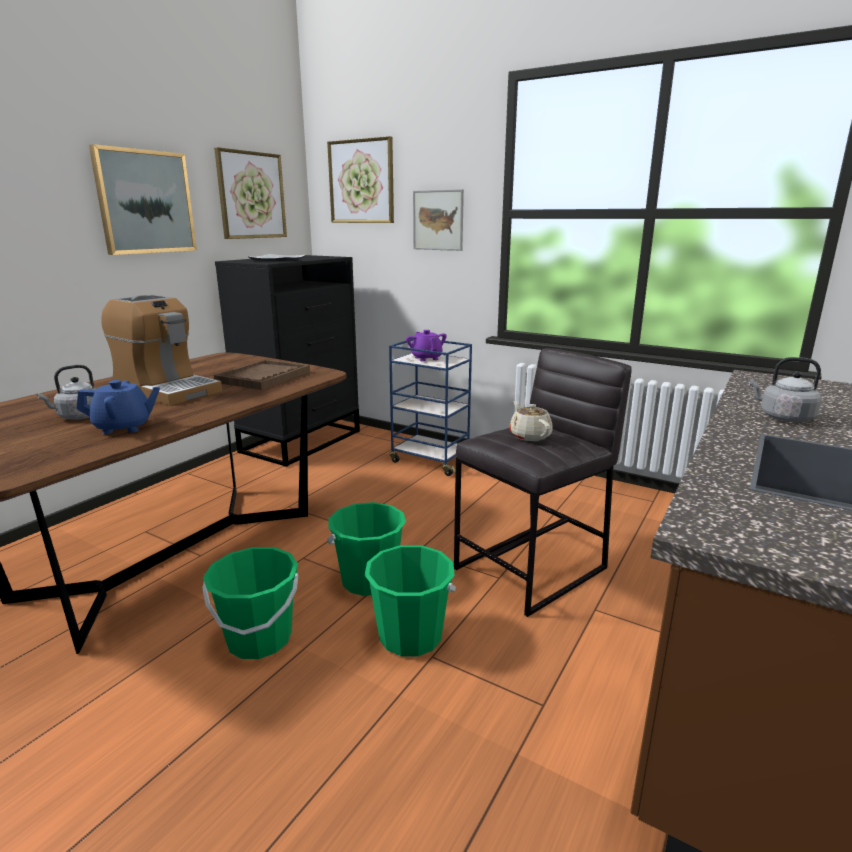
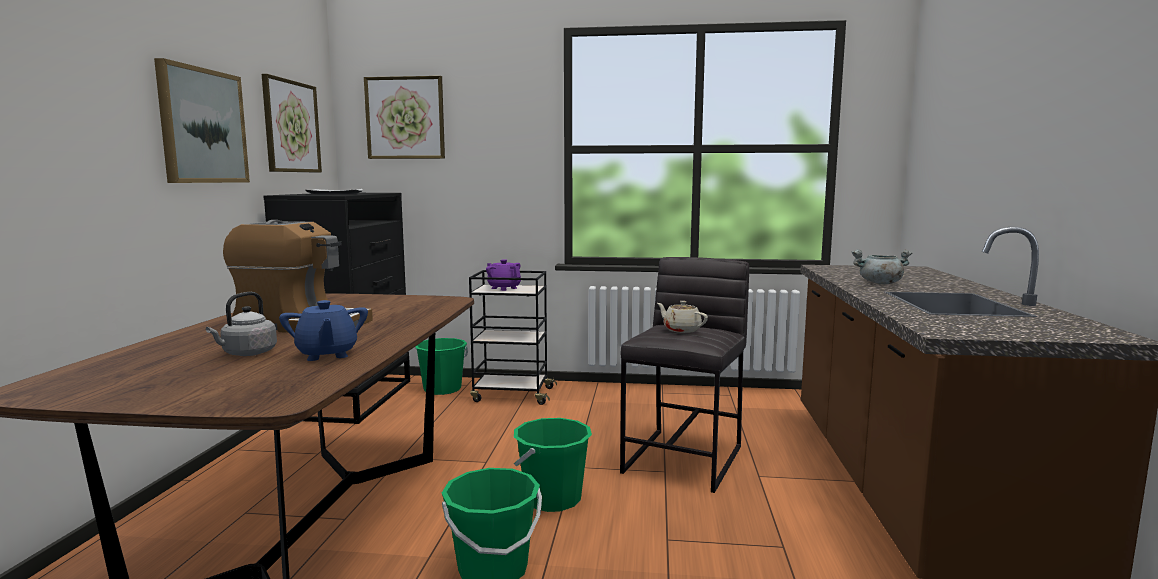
camera: 25 degrees left, 10 degrees down
(124, 427) = (327, 354): blue teapot -> blue teapot turned 105 degrees clockwise
(264, 377) = (393, 307): brown tray -> none
(410, 636) = (634, 530): green bucket -> green bucket (442, 389)
(431, 460) = (512, 395): blue cart -> black cart
(438, 220) = (496, 155): picture -> none
(783, 417) = (880, 283): grey kettle -> grey cooking pot

